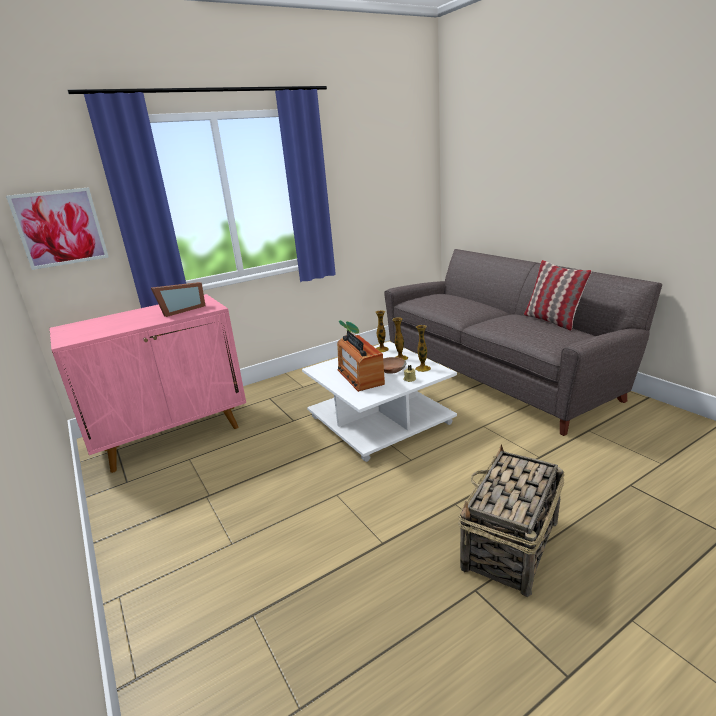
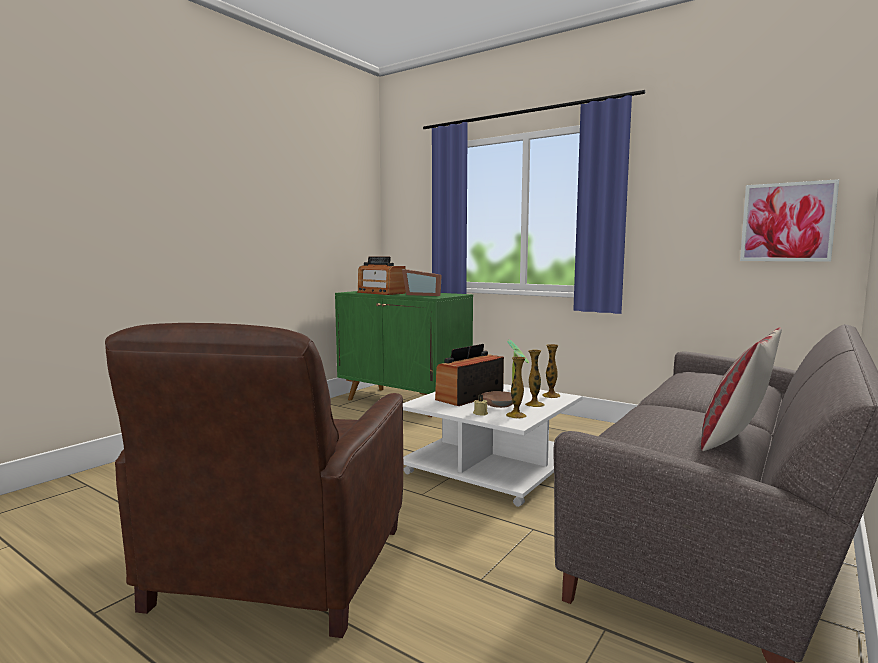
camera: 65 degrees right, 15 degrees down
(60, 228) = (408, 224): picture -> picture (787, 222)
(115, 326) = (381, 293): none -> radio
(173, 435) = (404, 402): pink cabinet -> green cabinet
(510, 546) = (281, 568): basket -> brown armchair

